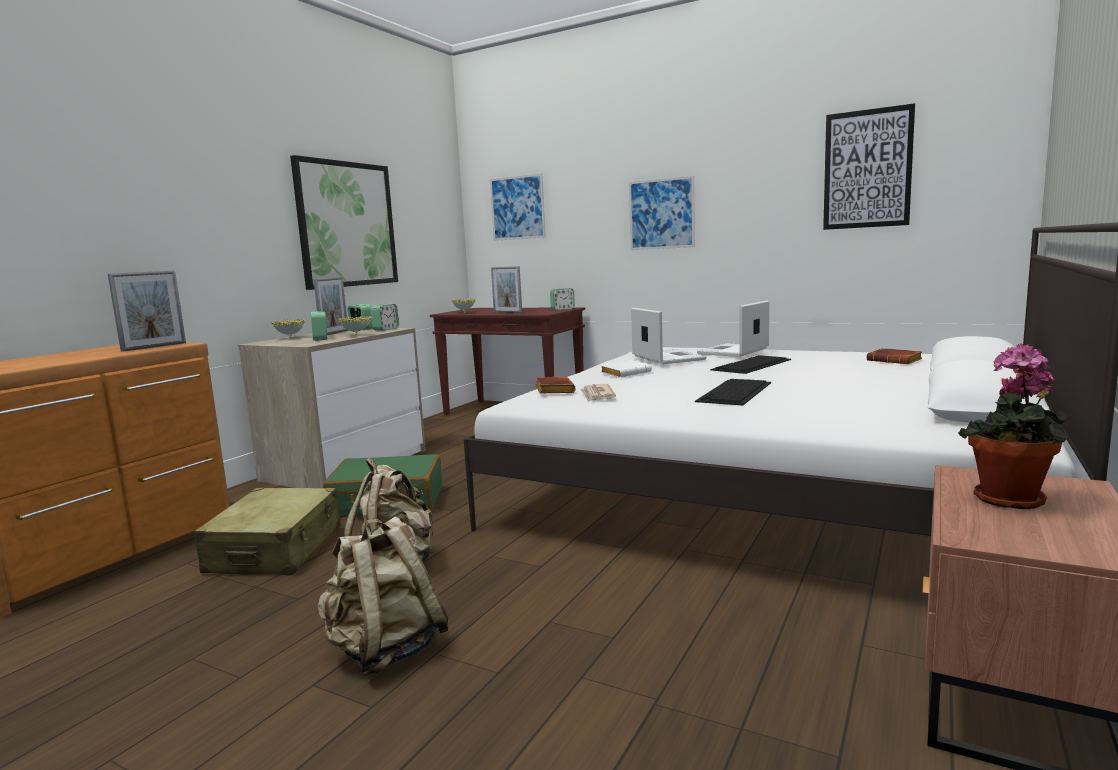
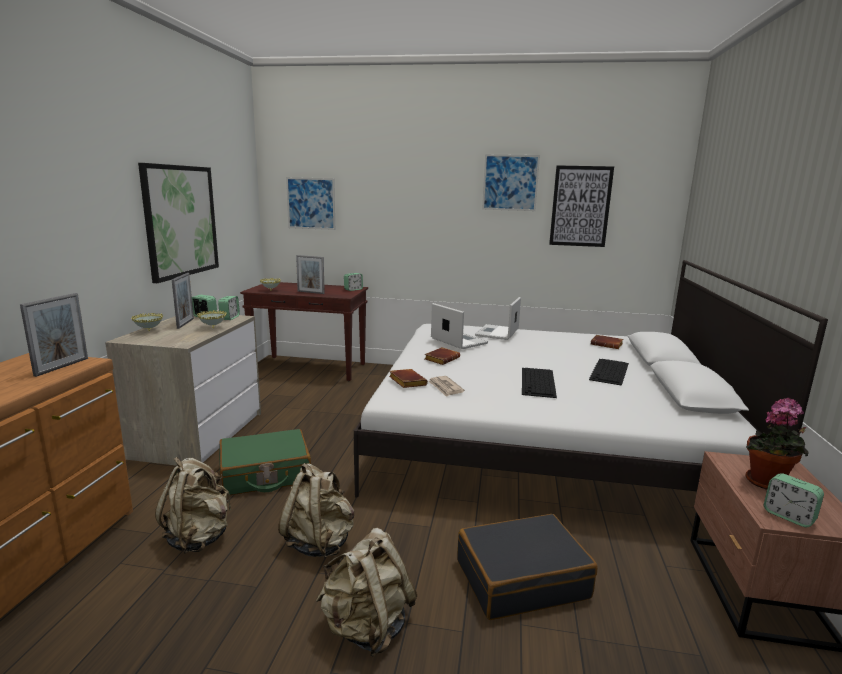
camera: 20 degrees left, 5 degrees up
(276, 550) = (199, 537): beige suitcase -> beige backpack
(320, 339) = (183, 333): alarm clock -> alarm clock (788, 516)
(621, 631) = (521, 578): none -> black suitcase
(626, 373) = (441, 359): white book -> brown book
(661, 214) = (432, 221): picture -> picture (510, 182)
(751, 365) = (522, 349): keyboard -> keyboard (609, 371)

